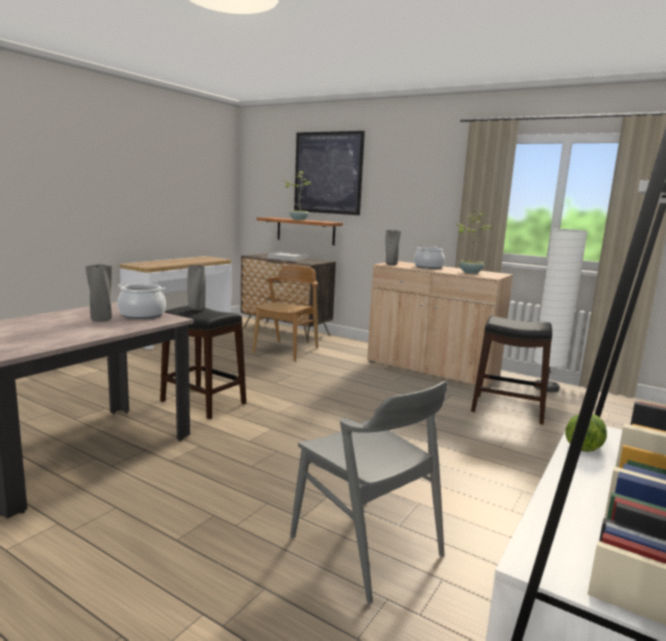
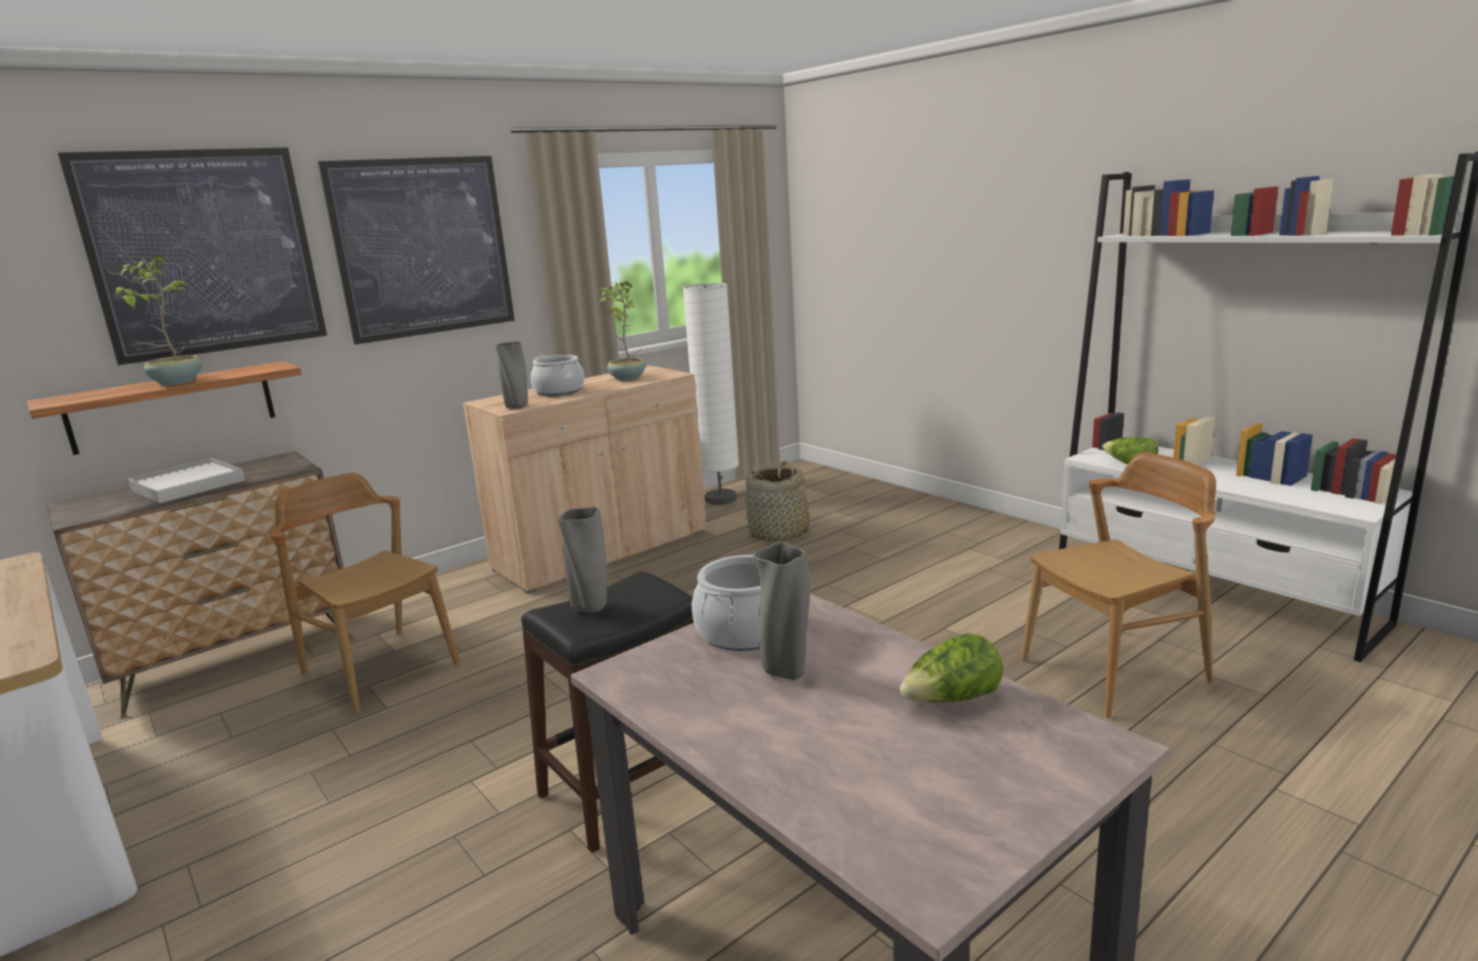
camera: 70 degrees left, 5 degrees up
(59, 337) = (952, 700): none -> lettuce
(366, 546) = (1115, 671): grey chair -> brown chair
(409, 181) = (423, 247): none -> picture
(508, 409) = (779, 533): black stool -> basket

